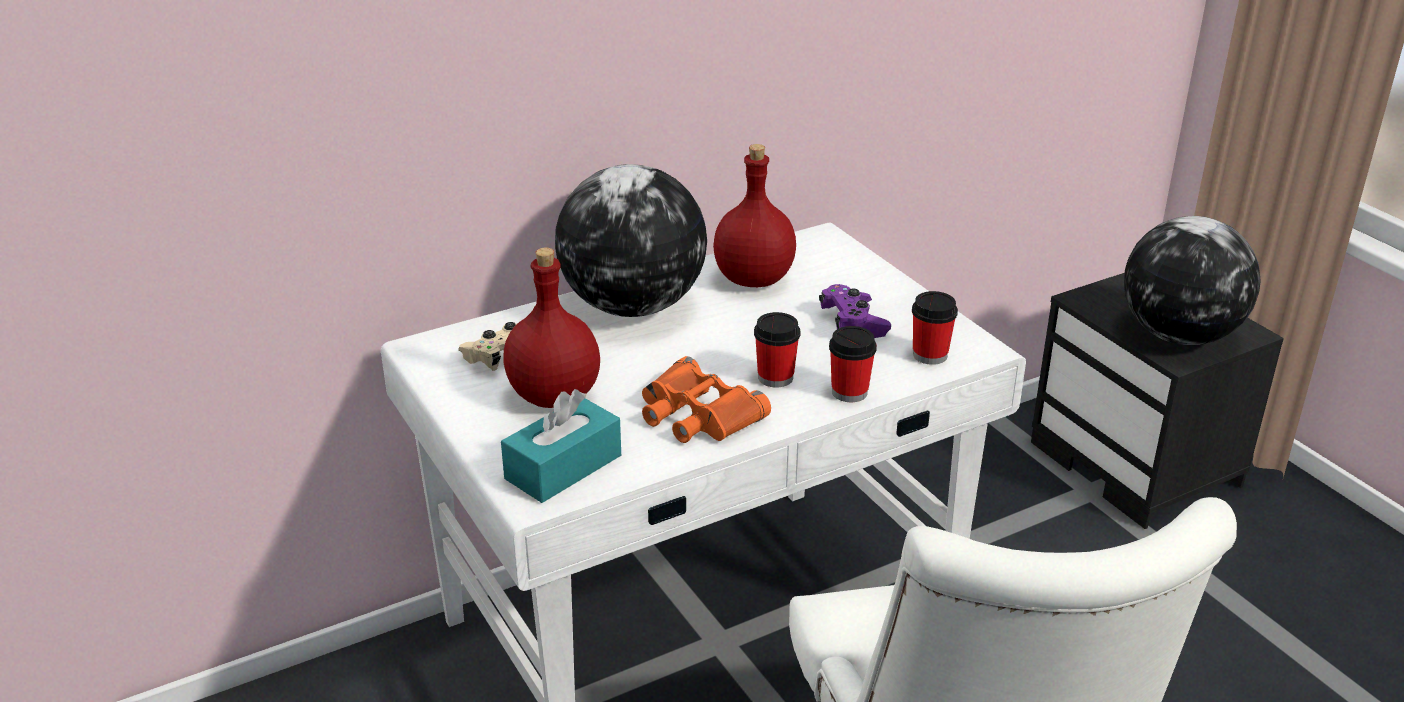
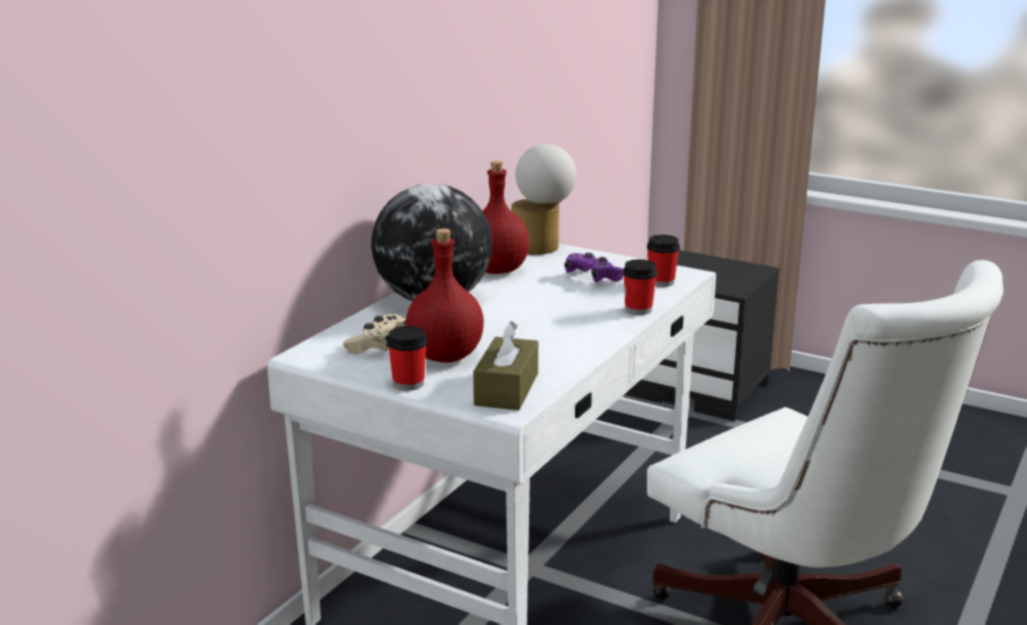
camera: 30 degrees left, 10 degrees down
(563, 467) = (506, 389): turquoise tissue box -> brown tissue box
(697, 414) = (558, 342): orange binoculars -> none
(775, 377) = (582, 313): cup -> cup (408, 384)
(844, 257) = (542, 248): none -> table lamp
(1178, 335) = (722, 279): globe -> none

